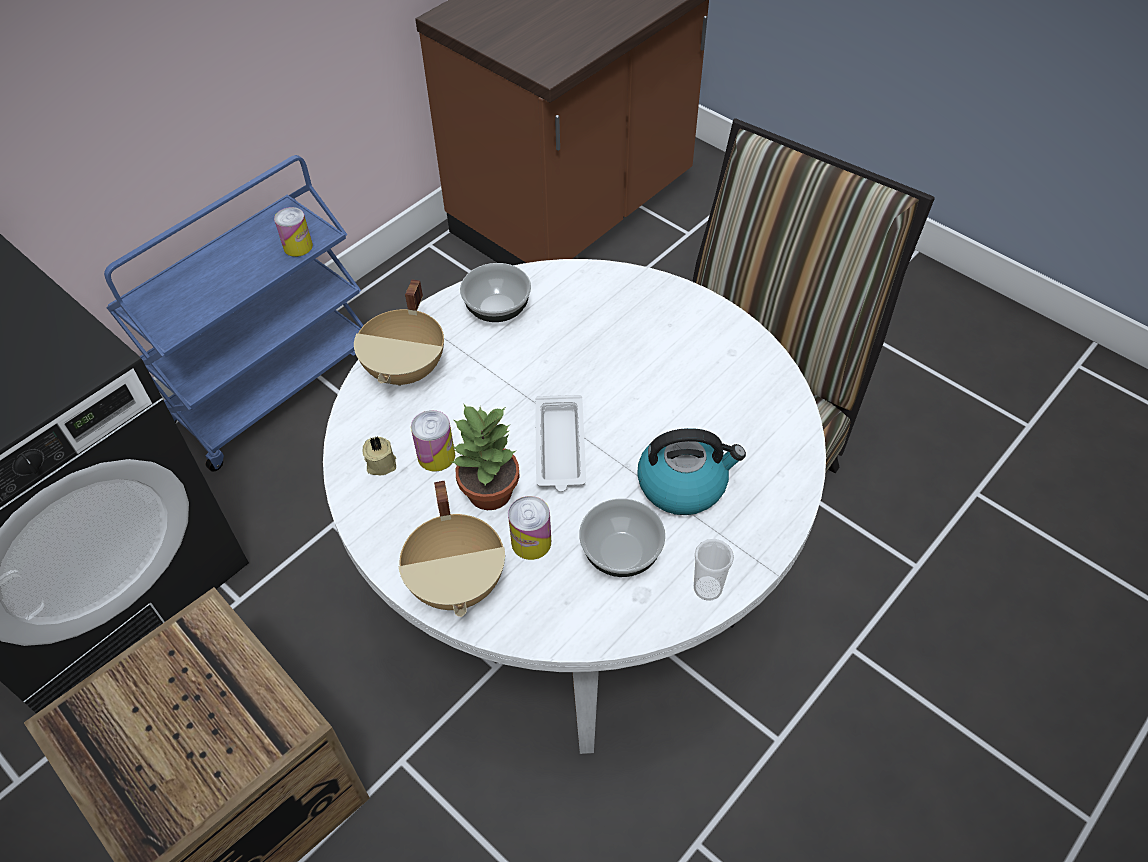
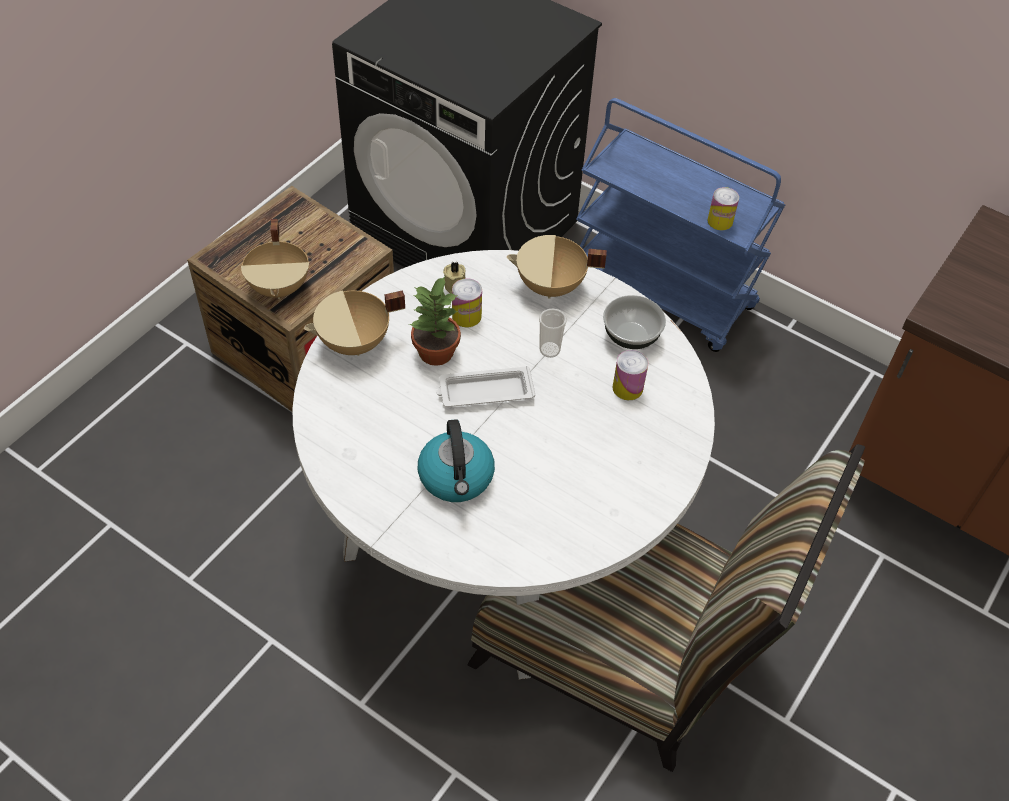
camera: 80 degrees right, 0 degrees up
(241, 739) = (280, 287): none -> beige cooking pot
(531, 542) = (392, 381): can -> can (627, 388)
(622, 552) = (386, 439): bowl -> none
(707, 588) = (356, 496): cup -> cup (549, 350)

